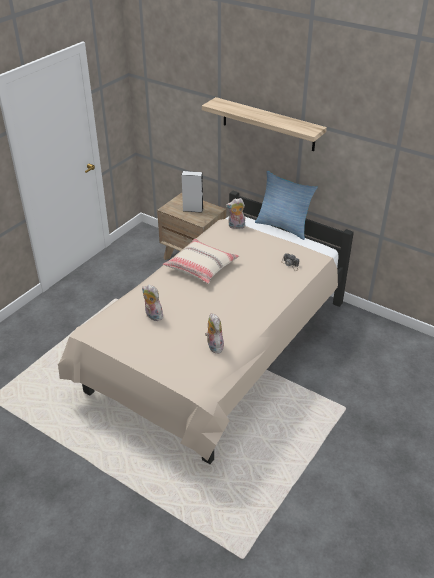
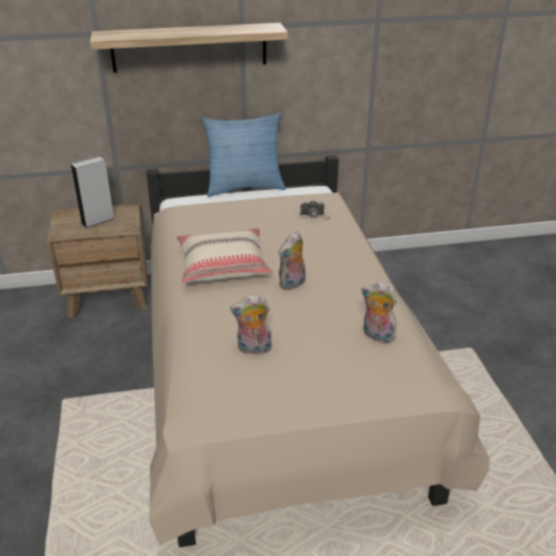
camera: 45 degrees left, 5 degrees down
(236, 227) = (195, 208): plush toy -> plush toy (292, 284)

